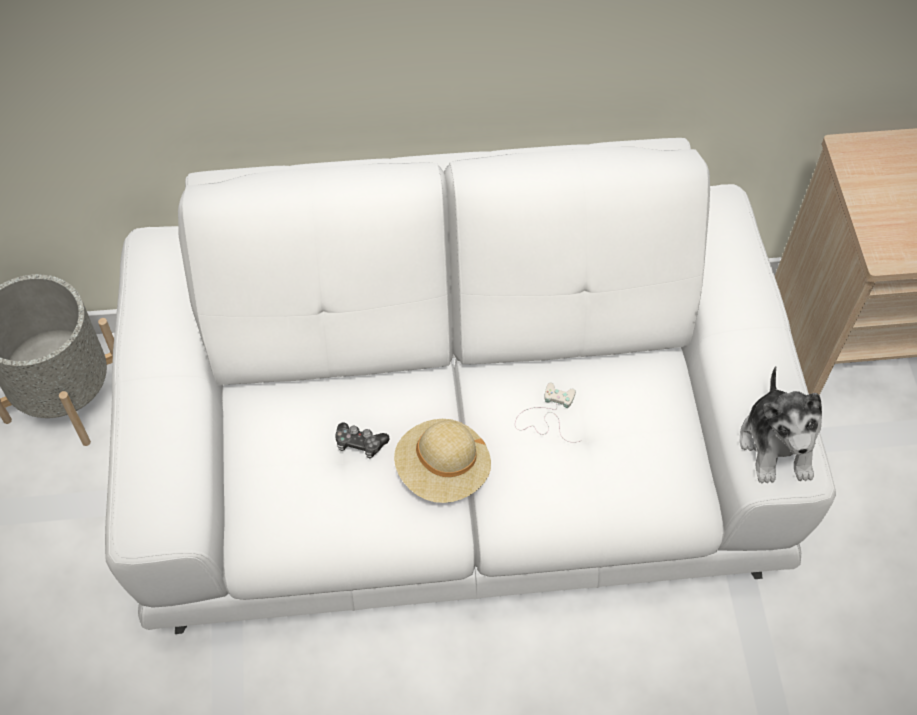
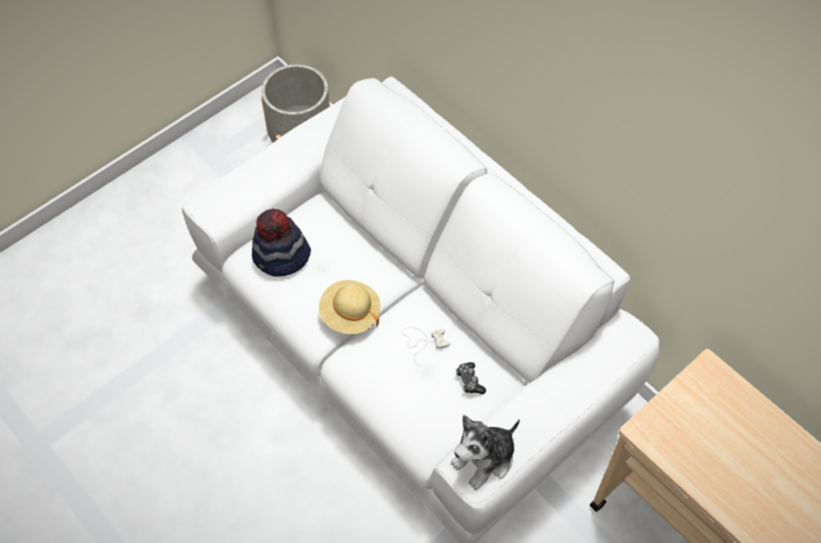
camera: 55 degrees right, 0 degrees up
(288, 495) = (281, 256): none -> hat
(360, 444) = (335, 267): game controller -> game controller (469, 381)

